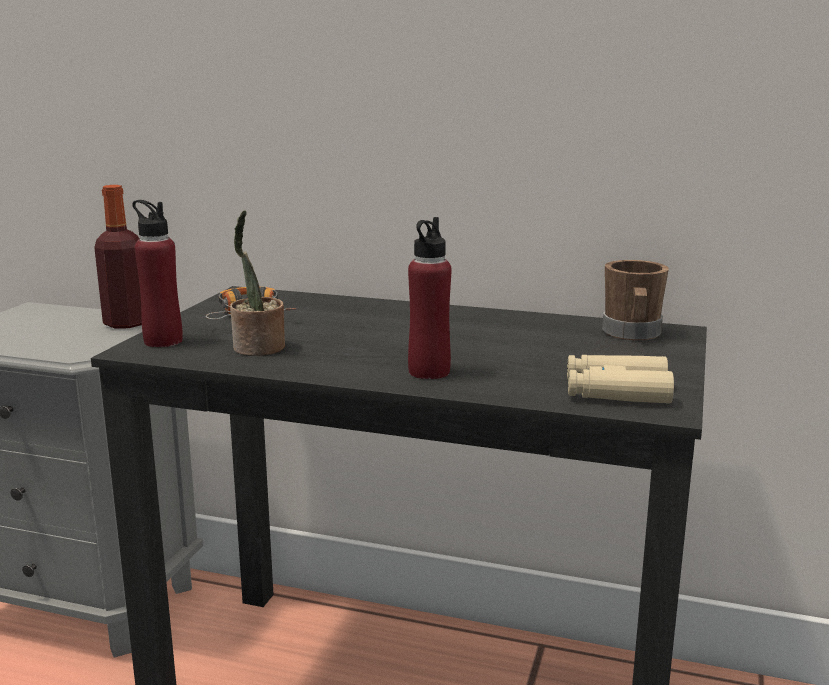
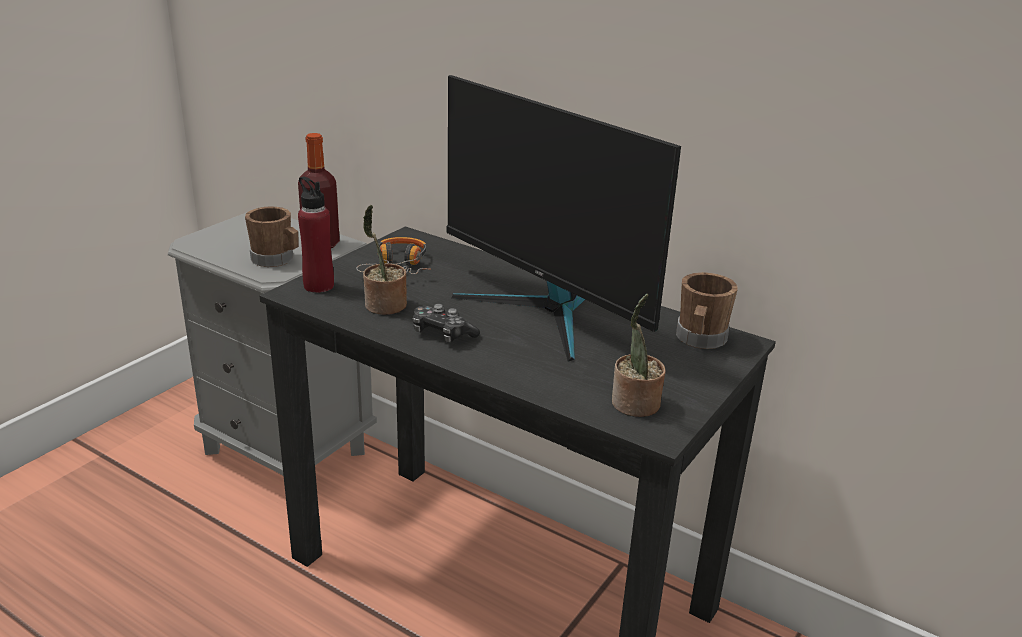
camera: 15 degrees right, 10 degrees up
(77, 342) = (276, 260): none -> brown mug
(347, 362) = (442, 334): none -> game controller
(429, 372) = (499, 356): red bottle -> none
(450, 332) = (546, 312): none -> monitor
(616, 391) = (634, 405): beige binoculars -> potted plant

